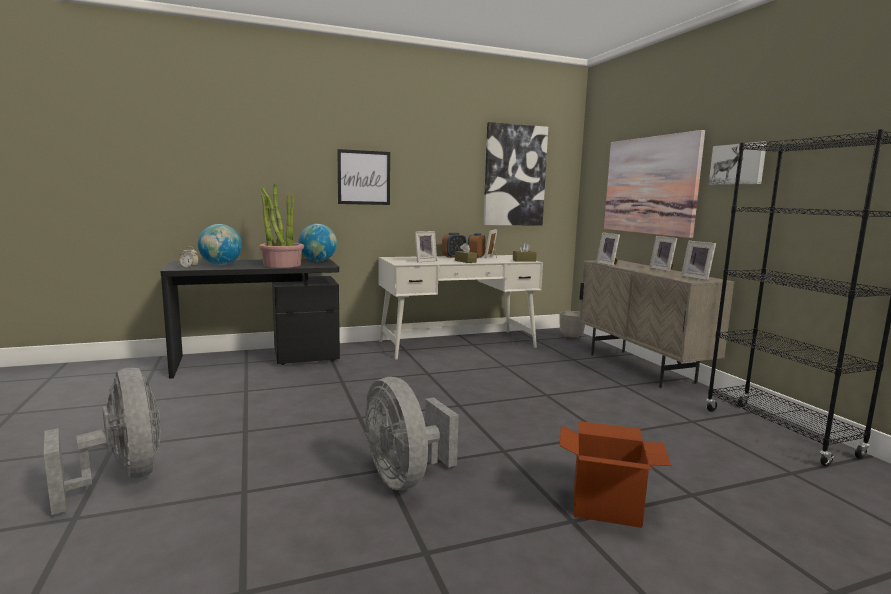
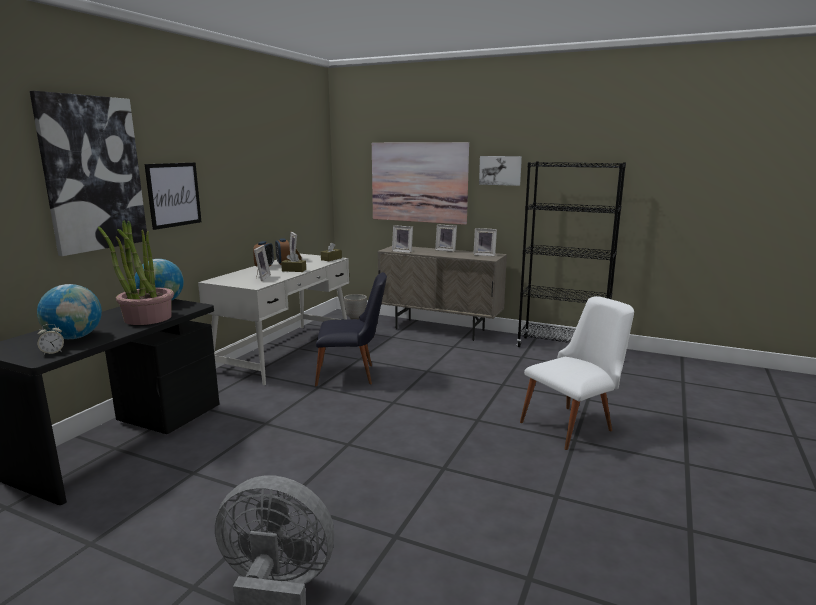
camera: 45 degrees left, 5 degrees up
(405, 477) = (464, 465): grey fan -> none
(471, 375) = (352, 375): none -> black chair
(514, 175) = (292, 175): picture -> picture (93, 174)
(606, 507) = (573, 425): cardboard box -> white chair

